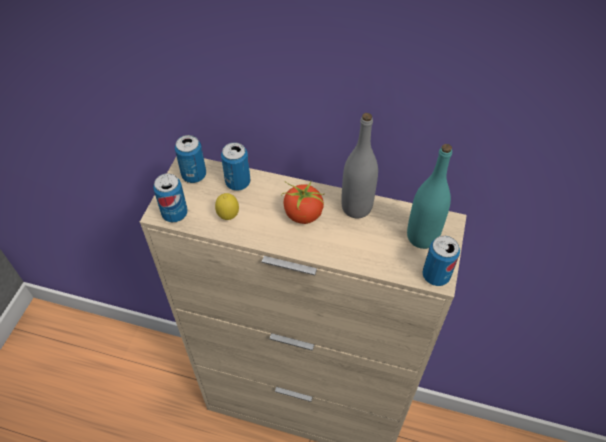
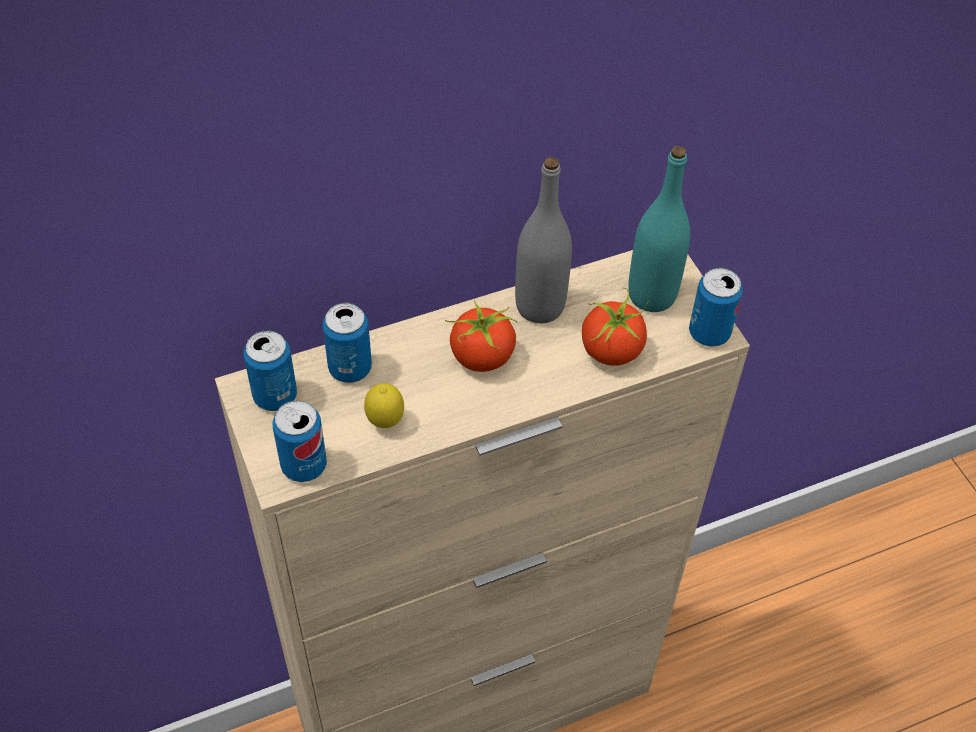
camera: 40 degrees left, 0 degrees up
(372, 251) = (611, 350): none -> tomato

